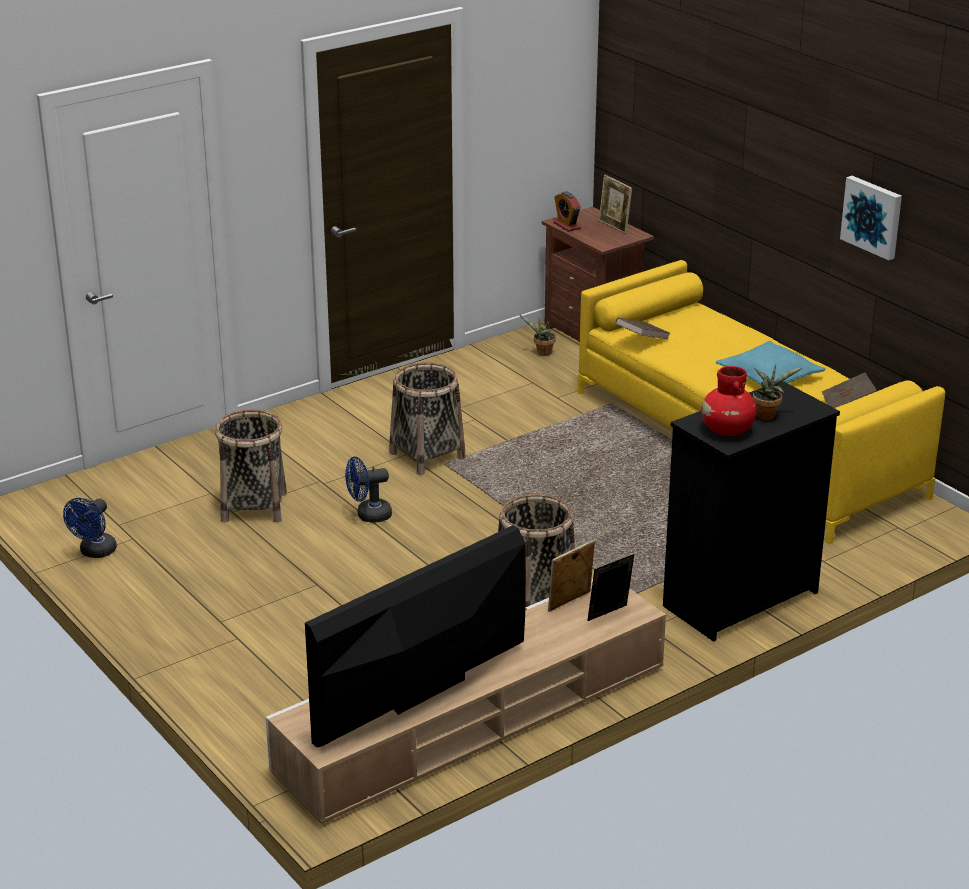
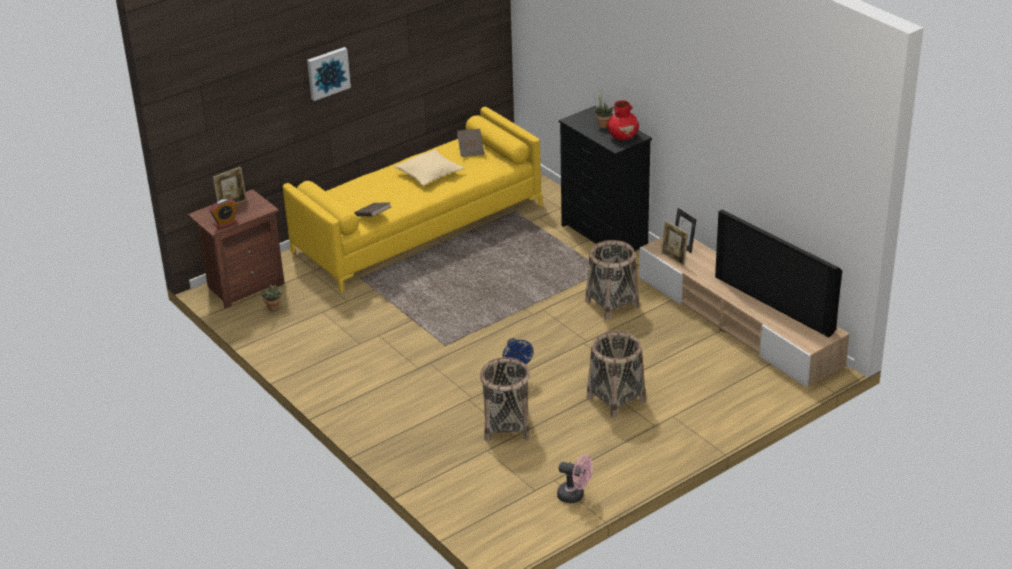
camera: 90 degrees left, 5 degrees up
(95, 552) = (575, 496): blue fan -> pink fan
(427, 455) = (432, 354): basket -> basket (615, 399)
(769, 376) = (429, 174): turquoise pillow -> beige pillow
(873, 216) = (416, 50): picture -> picture (327, 73)

